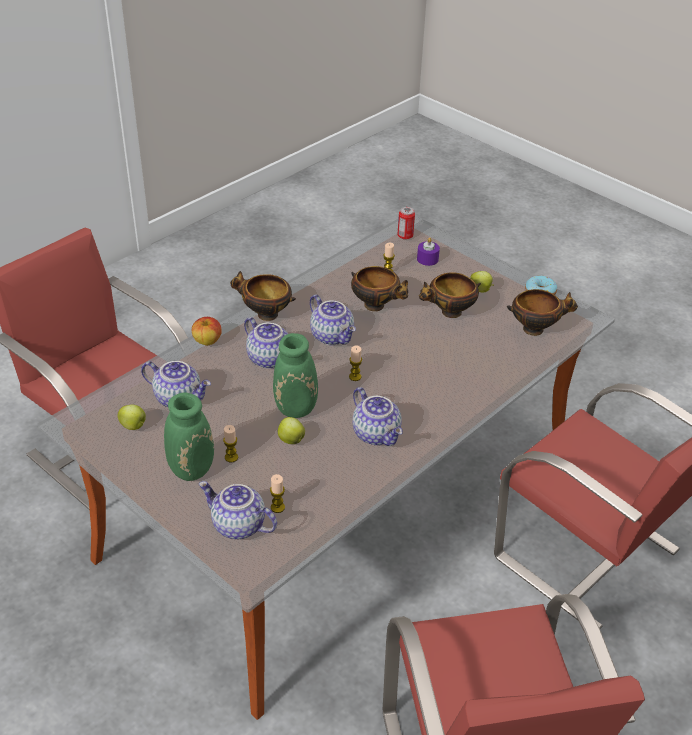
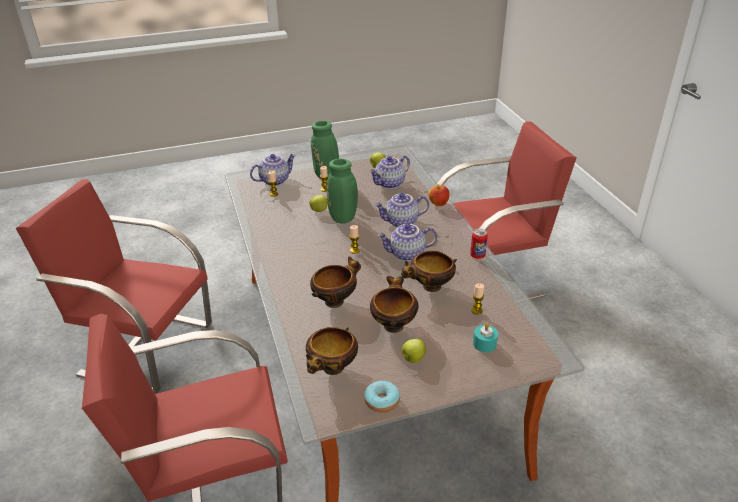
camera: 120 degrees right, 5 degrees down
(265, 314) = (454, 232): bowl -> bowl (335, 300)
(377, 434) = (293, 242): teapot -> none
(405, 236) = (534, 344): can -> can (477, 255)
(427, 259) = (484, 344): purple candle -> turquoise candle

